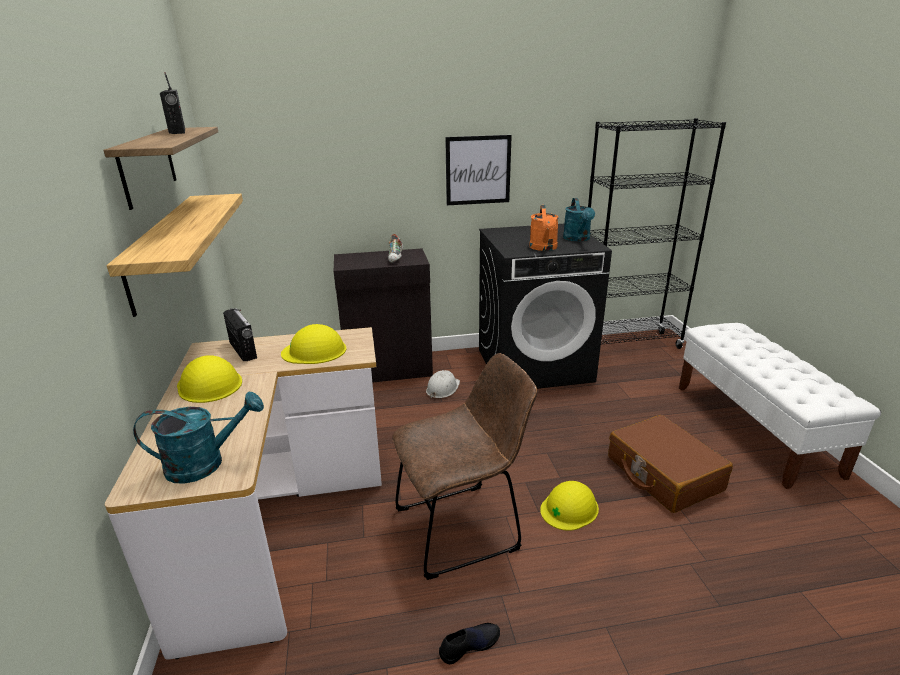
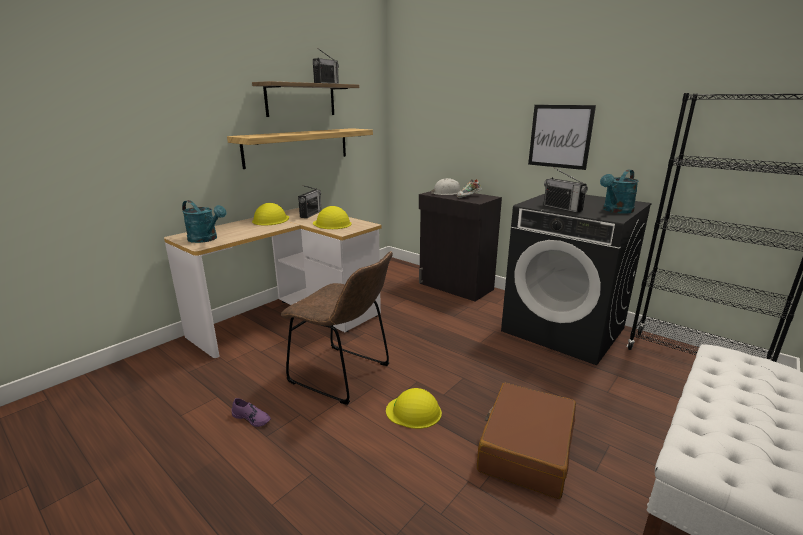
camera: 50 degrees right, 5 degrees down
(442, 388) = (467, 310): white hard hat -> white hard hat (448, 193)
(469, 645) = (252, 418): black shoe -> purple shoe
(544, 248) = (562, 208): orange watering can -> radio

